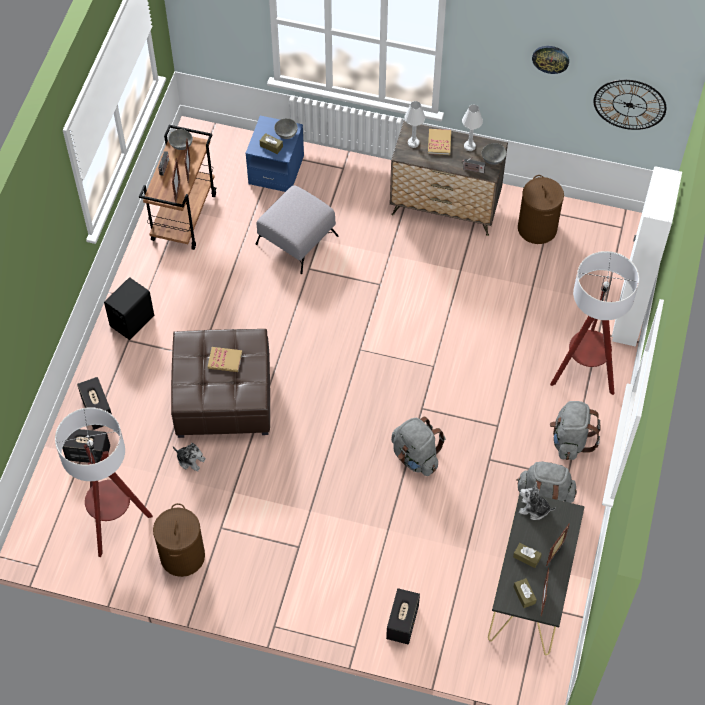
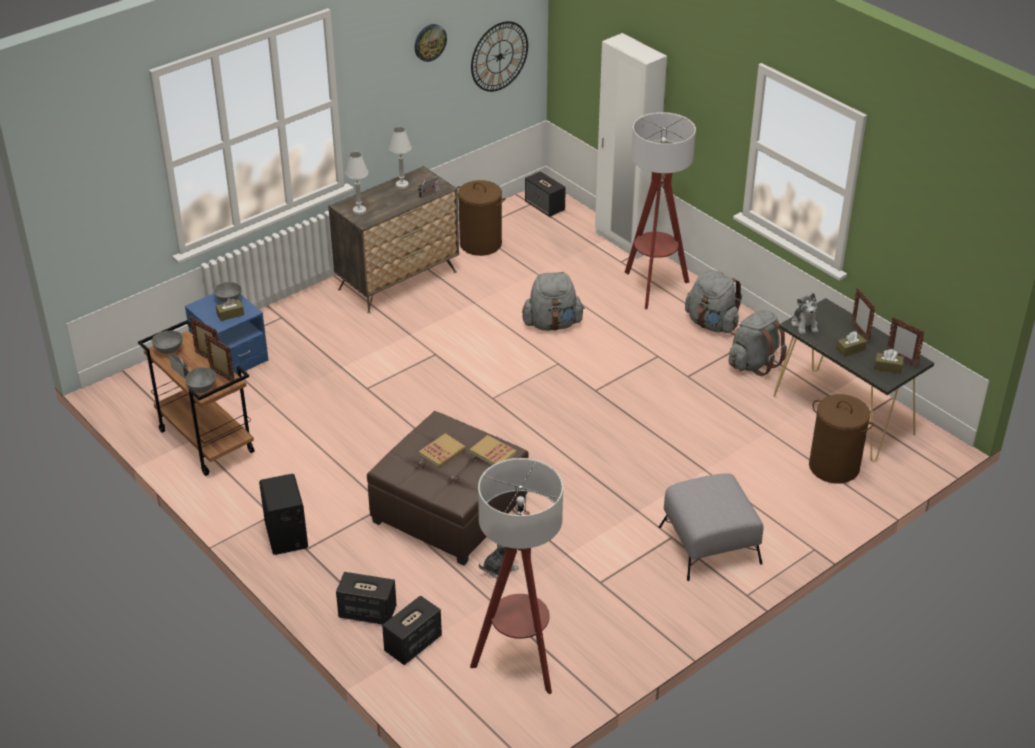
camera: 55 degrees left, 20 degrees down
(182, 556) = (607, 626): brown laundry basket -> brown laundry basket (833, 467)
(297, 239) = (325, 380): grey ottoman -> grey ottoman (709, 544)
(402, 623) = (813, 506): speaker -> speaker (545, 206)
(415, 457) = (643, 417): grey backpack -> grey backpack (552, 324)
(439, 143) = (377, 198): book -> book (493, 453)
(493, 159) = (431, 179): grey bowl -> grey bowl (202, 387)
(534, 509) = (804, 324): plush toy -> plush toy turned 60 degrees counterclockwise

